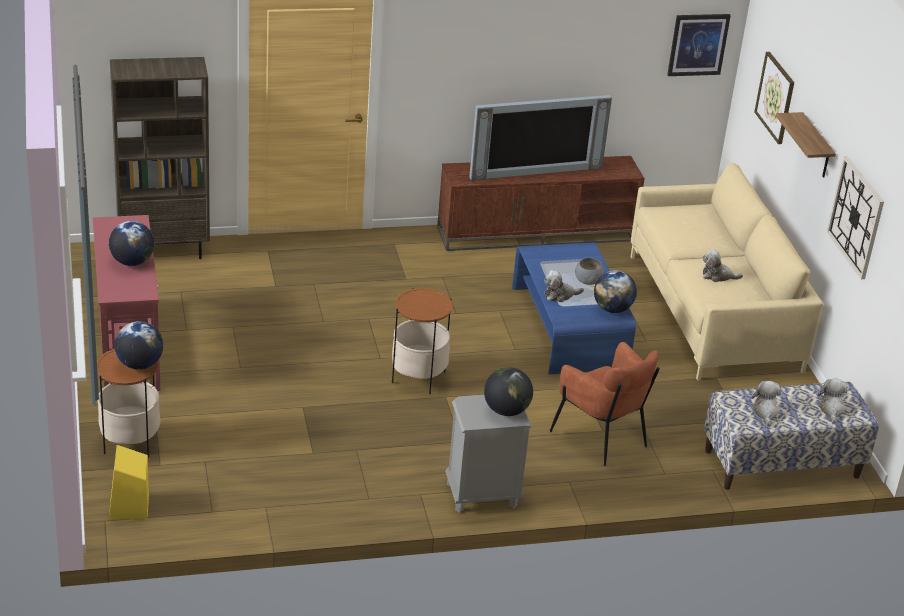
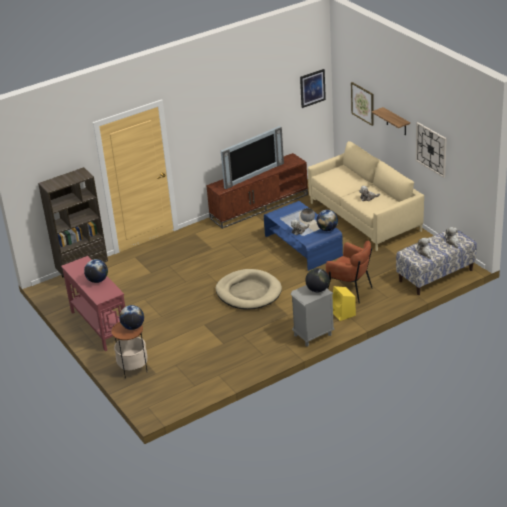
camera: 15 degrees left, 0 degrees up
(129, 507) = (155, 397): yellow speaker -> yellow speaker (343, 314)
(418, 377) = (248, 292): side table -> beige dog bed

